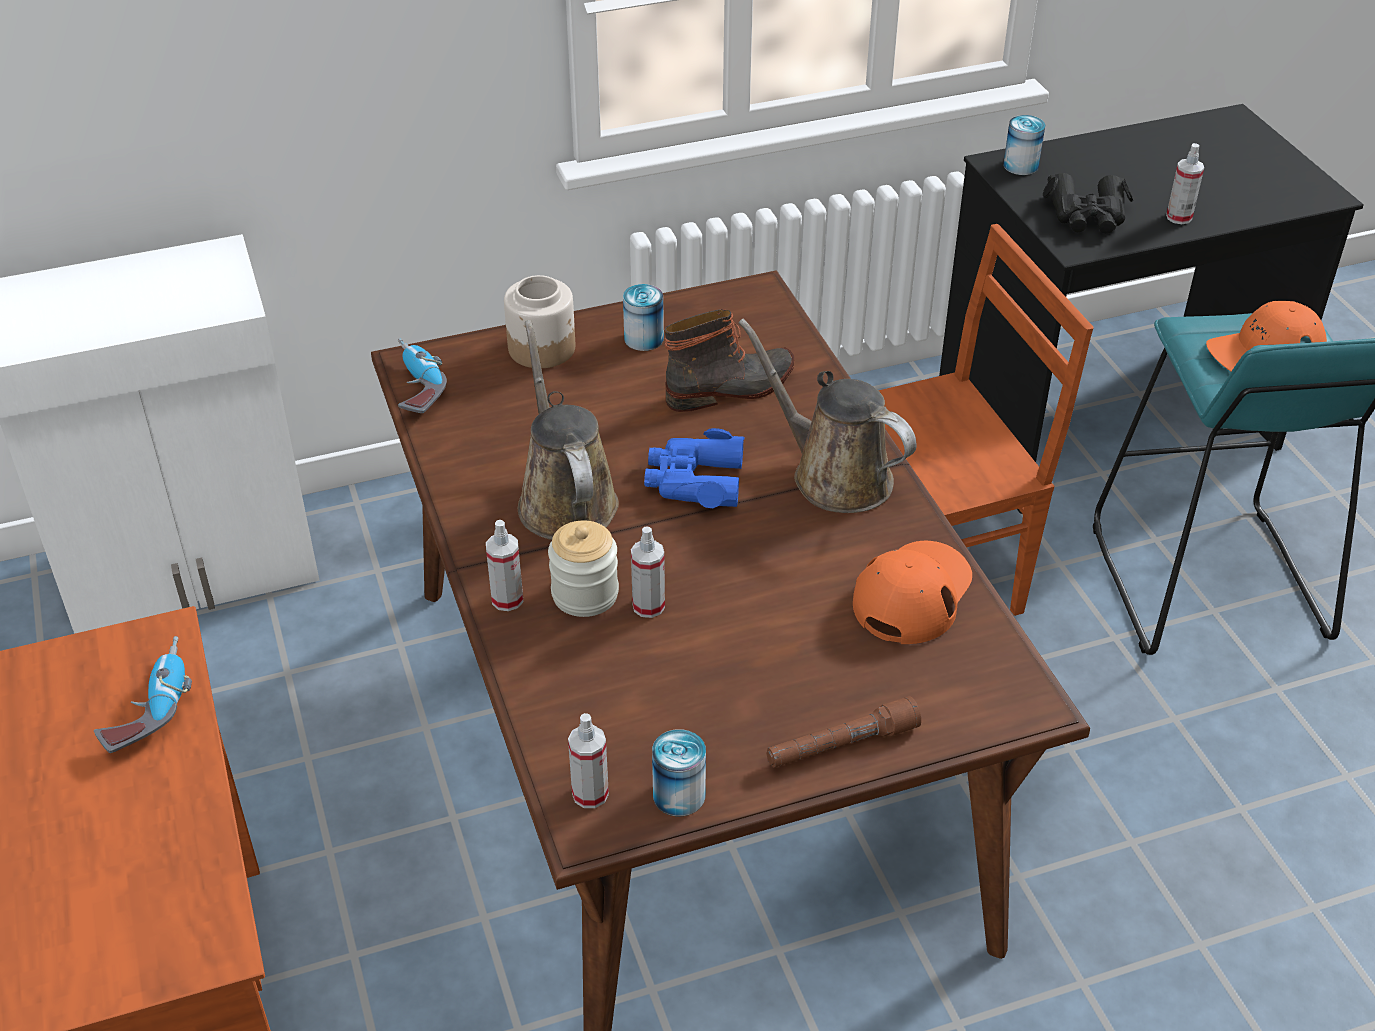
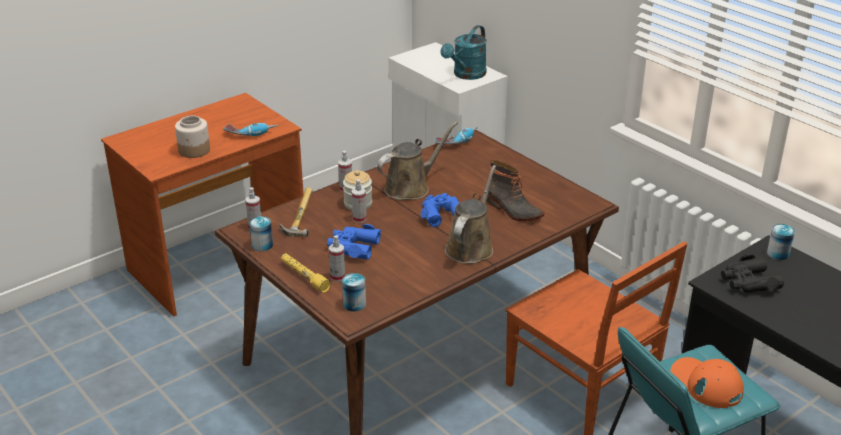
camera: 70 degrees right, 10 degrees down
(189, 283) = (466, 75): none -> turquoise watering can
(542, 348) = (504, 162): jar -> jar (194, 150)
(580, 706) = (297, 216): none -> hammer
(643, 339) = (531, 183): can -> can (354, 304)
(759, 641) = (353, 247): none -> blue binoculars
(841, 745) = (304, 276): brown flashlight -> yellow flashlight
(912, 594) = (403, 280): orange cap -> none
(1179, 217) = (781, 315): spray bottle -> spray bottle (337, 277)

